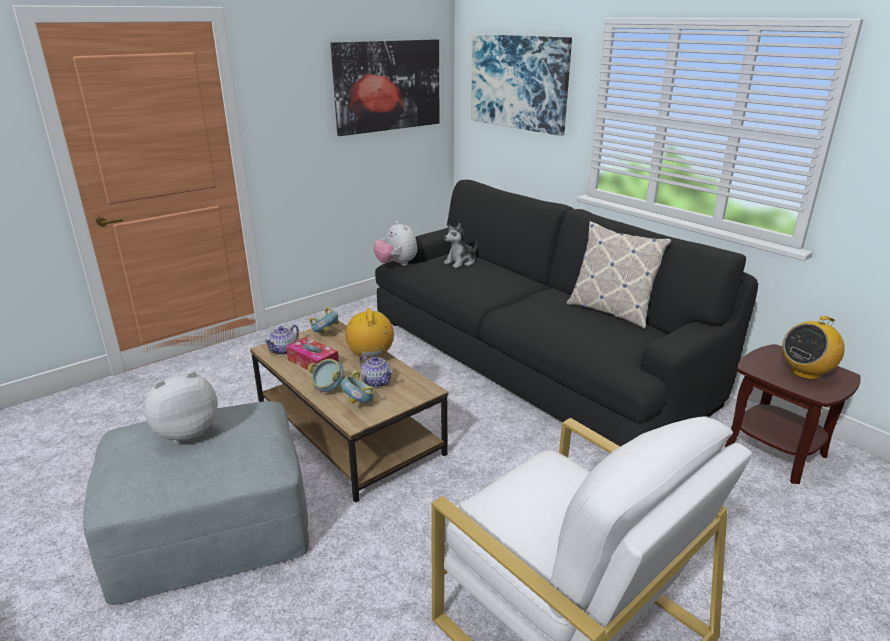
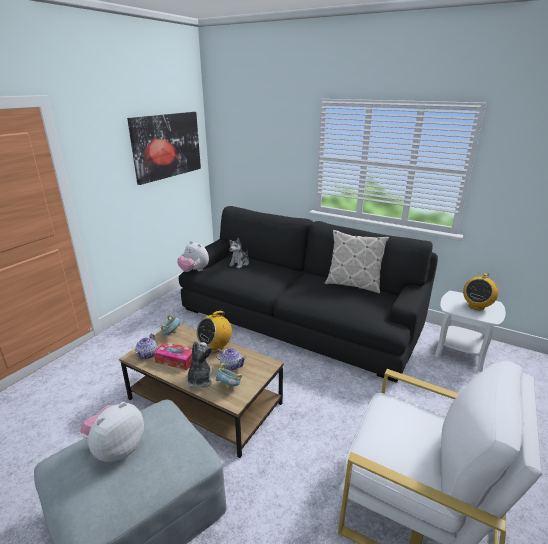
camera: 20 degrees left, 0 degrees up
(328, 389) = (200, 380): bowl -> plush toy
(371, 357) = (215, 347): radio -> radio turned 105 degrees counterclockwise
(519, 82) = (258, 139): picture -> none
(775, 451) = (460, 353): brown side table -> white side table

